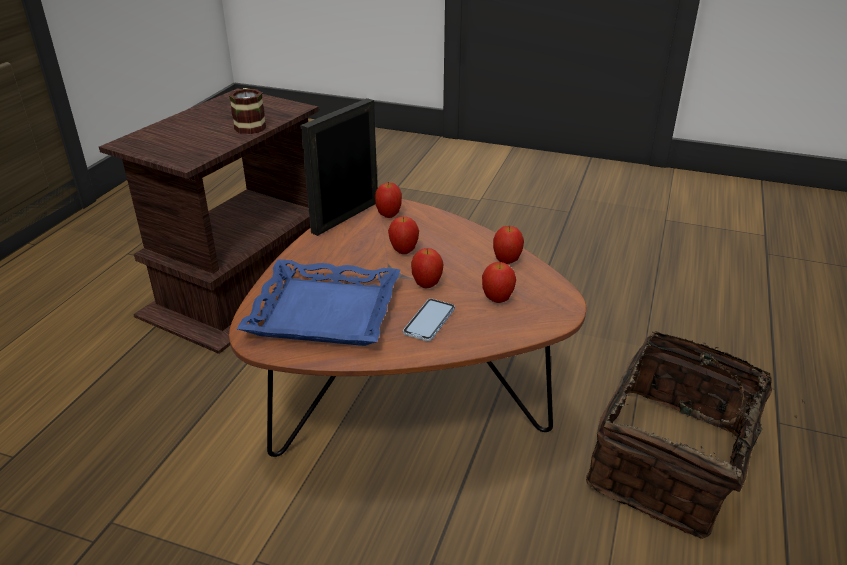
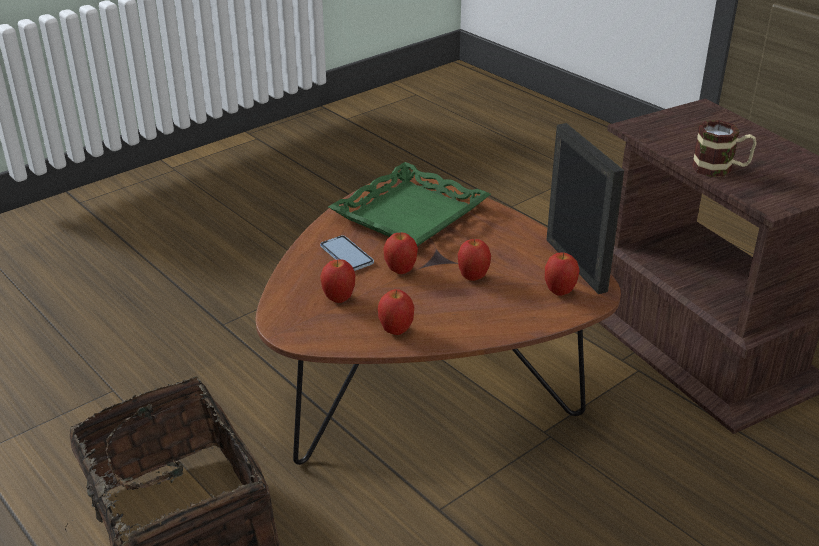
camera: 120 degrees right, 0 degrees up
(325, 311) = (411, 215): blue tray -> green tray

